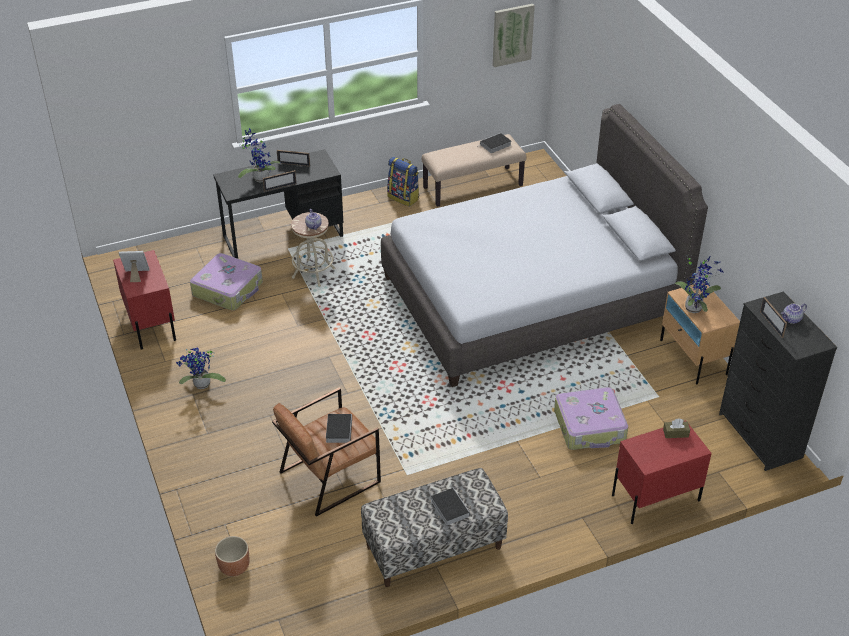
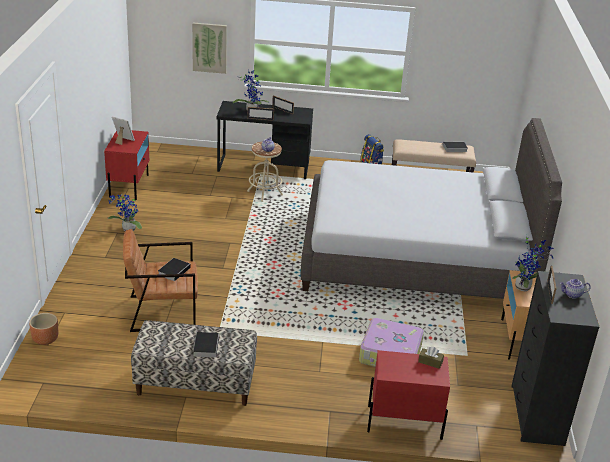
camera: 25 degrees right, 10 degrees down
(228, 289) = (198, 184): suitcase -> none
(512, 34) = (490, 61): picture -> picture (209, 47)

